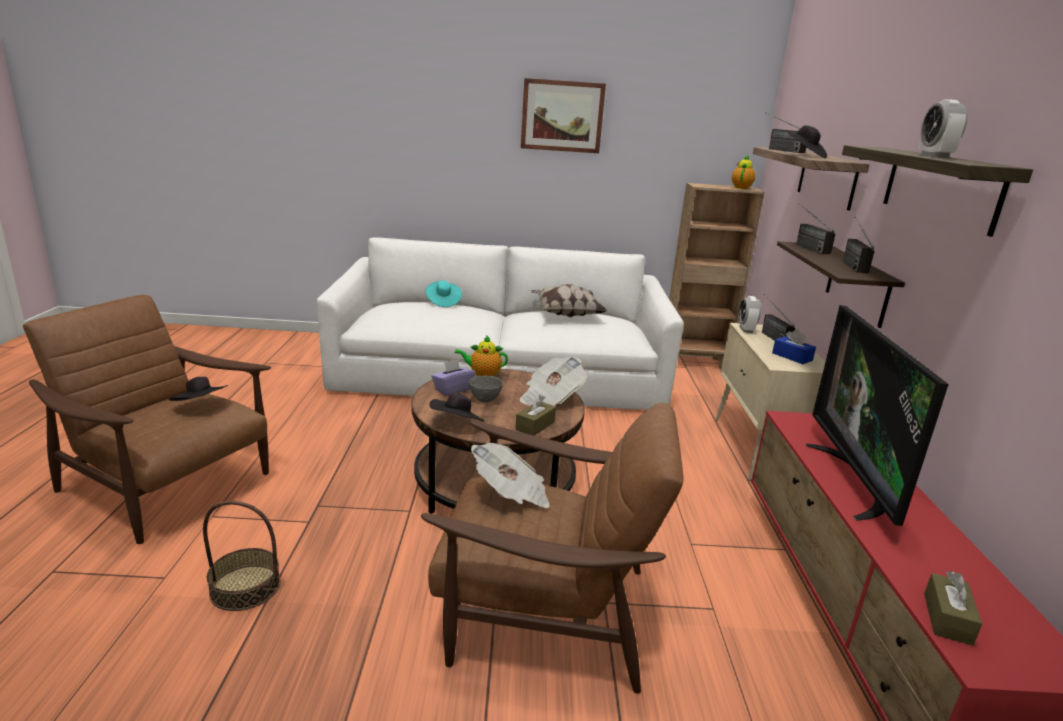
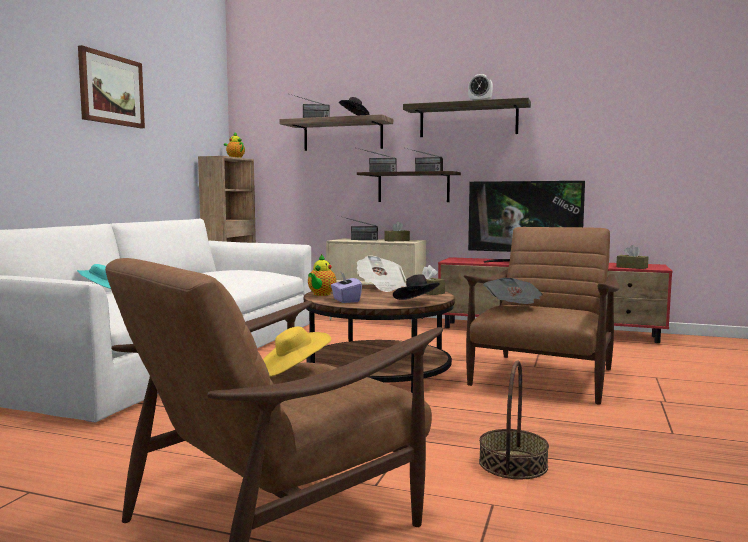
camera: 70 degrees left, 15 degrees down
(201, 406) = (294, 370): black hat -> yellow hat
(485, 400) = (374, 296): grey bowl -> none
(566, 315) = (205, 273): pillow -> none
(746, 329) = (343, 240): alarm clock -> none
(792, 357) = (397, 240): blue tissue box -> brown tissue box

